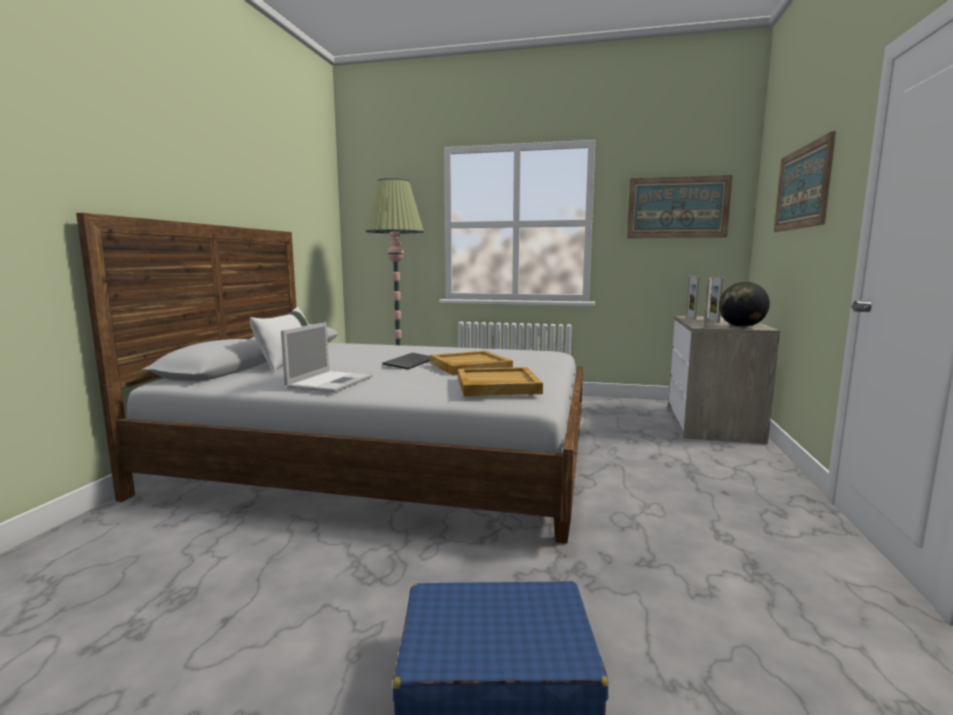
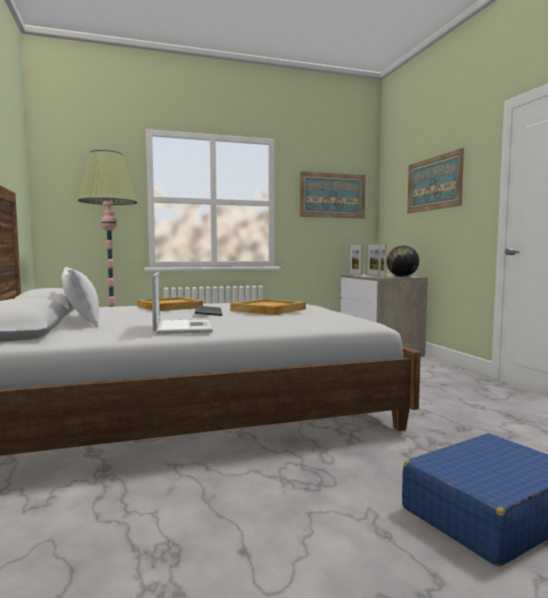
camera: 30 degrees left, 5 degrees down
(497, 385) = (328, 317): beige tray -> beige tray (169, 307)

